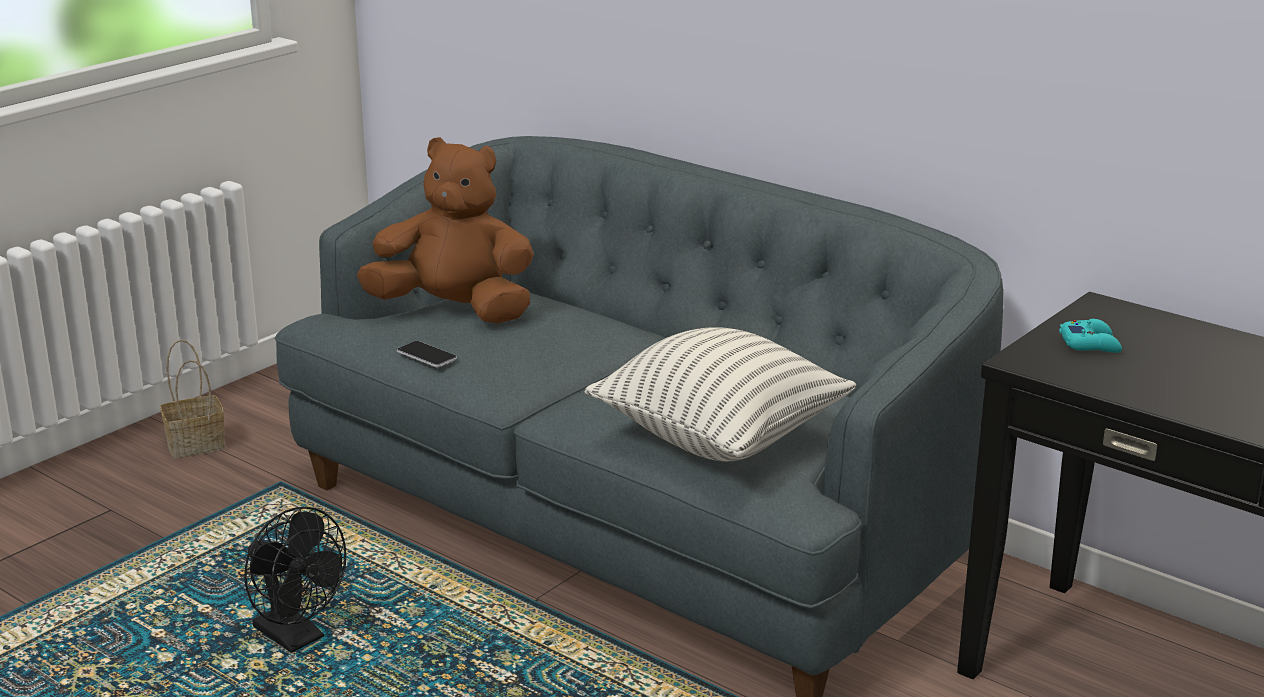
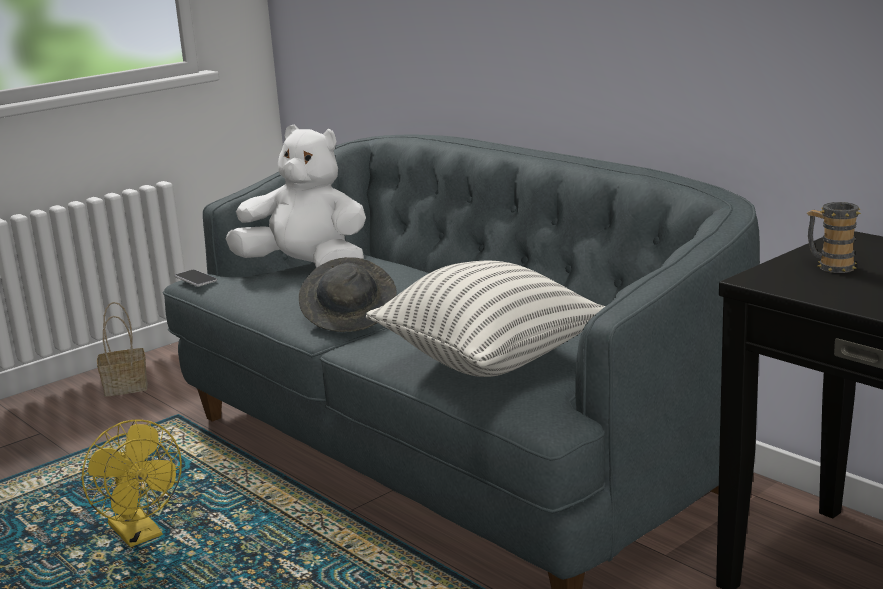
camera: 10 degrees right, 5 degrees down
(296, 638) = (140, 536): black fan -> yellow fan
(426, 355) = (267, 299): phone -> phone (196, 279)
(455, 311) = (307, 269): brown plush toy -> white plush toy
(533, 378) = (350, 316): none -> grey hat
(1090, 344) = (830, 266): turquoise game controller -> mug

